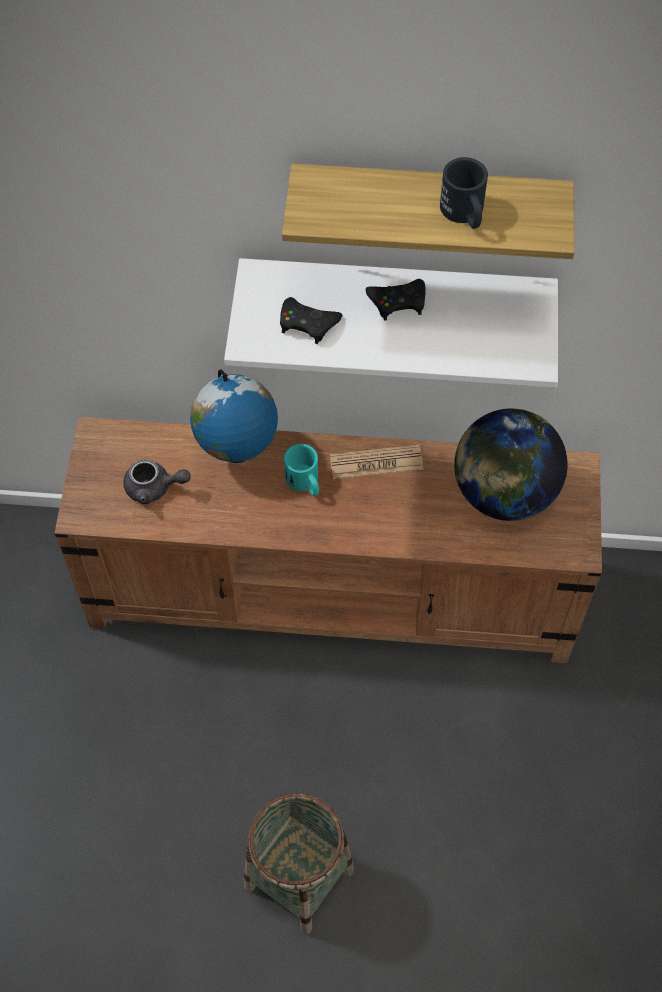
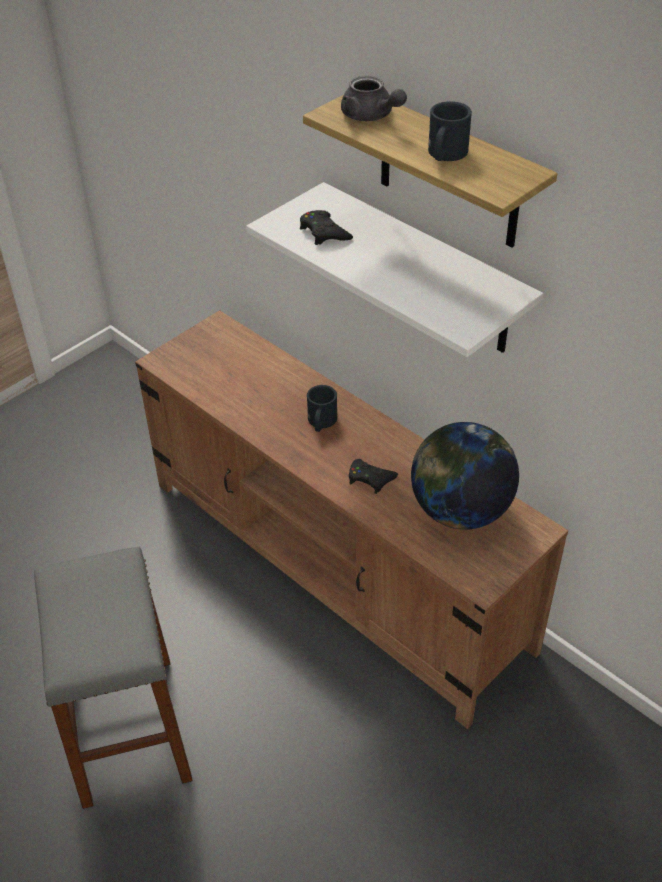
camera: 40 degrees right, 15 degrees down
(154, 488) = (220, 371): grey teapot -> grey teapot (371, 116)
(237, 452) = (295, 381): globe -> none
(299, 878) = (128, 729): basket -> grey stool
(305, 482) = (321, 423): turquoise mug -> black mug
(376, 462) = (384, 439): newspaper -> none
(398, 302) = (402, 250): black game controller -> black game controller (370, 478)

